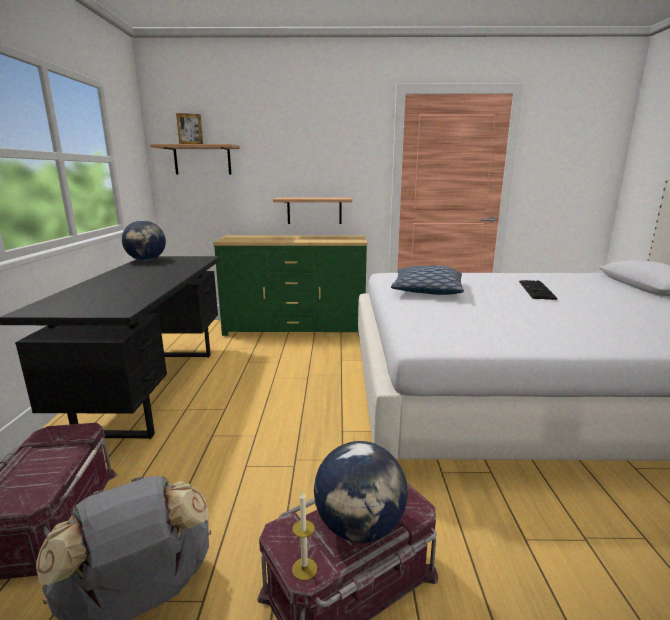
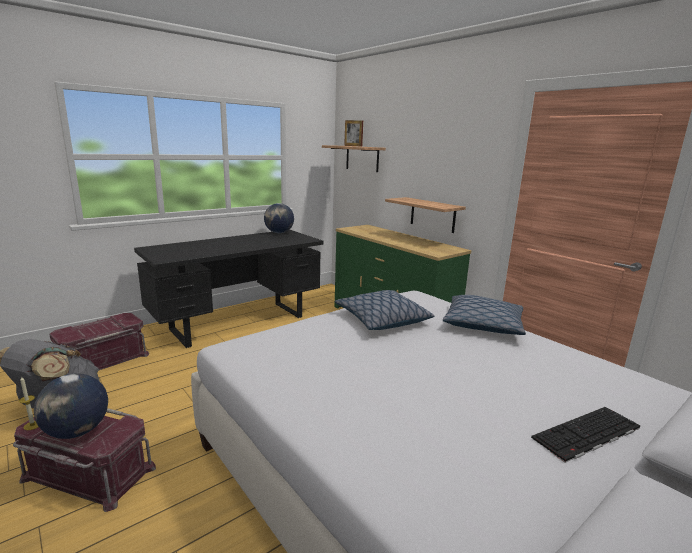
camera: 50 degrees right, 0 degrees up
(468, 275) = (483, 324): none -> pillow
(538, 290) = (488, 369): keyboard -> keyboard (587, 434)

